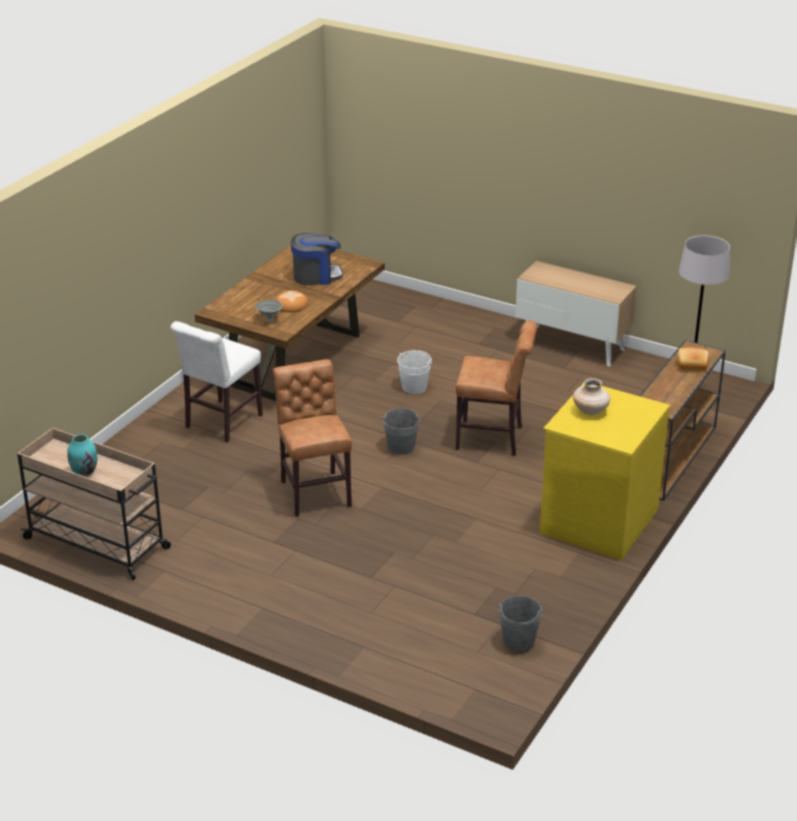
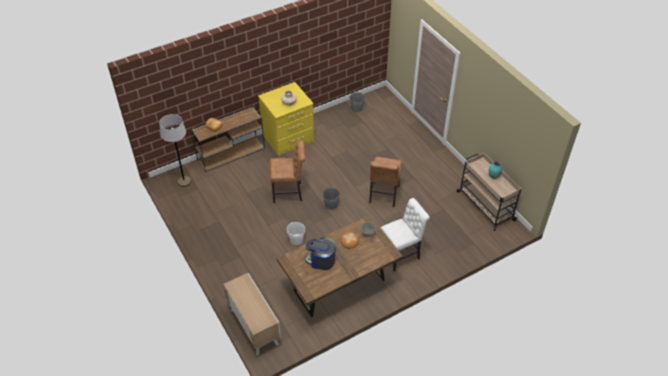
camera: 150 degrees left, 15 degrees up
(493, 439) = (289, 192): brown chair -> brown chair turned 135 degrees clockwise
(572, 345) = (198, 234): cabinet -> cabinet (253, 327)

